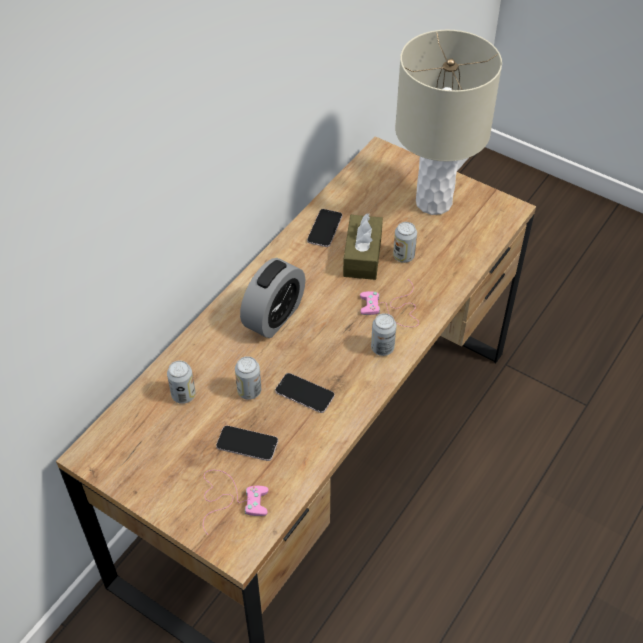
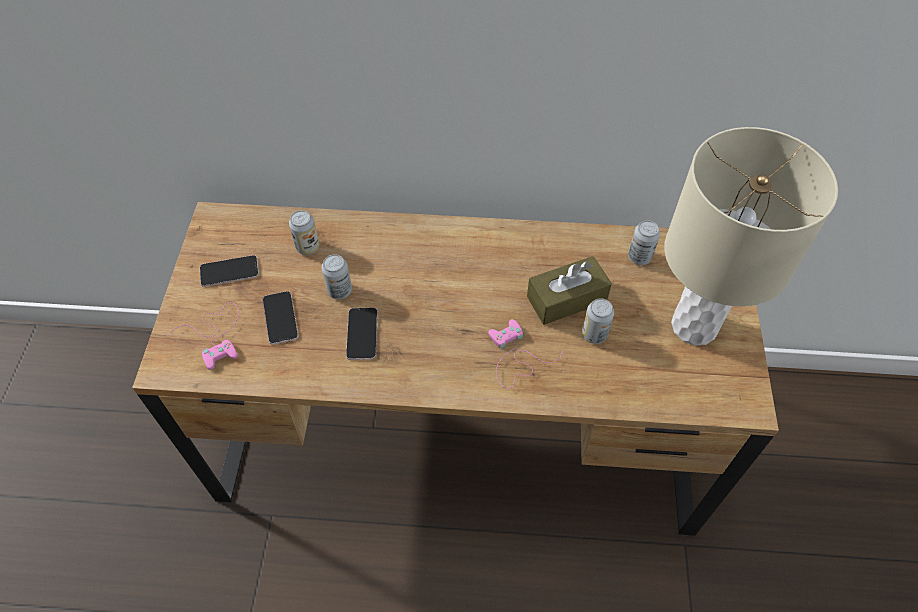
camera: 60 degrees right, 5 degrees up
(274, 317) = (437, 266): alarm clock -> none
(324, 228) = (578, 252): phone -> phone (229, 271)
(382, 348) = (458, 372): can -> can (639, 257)

